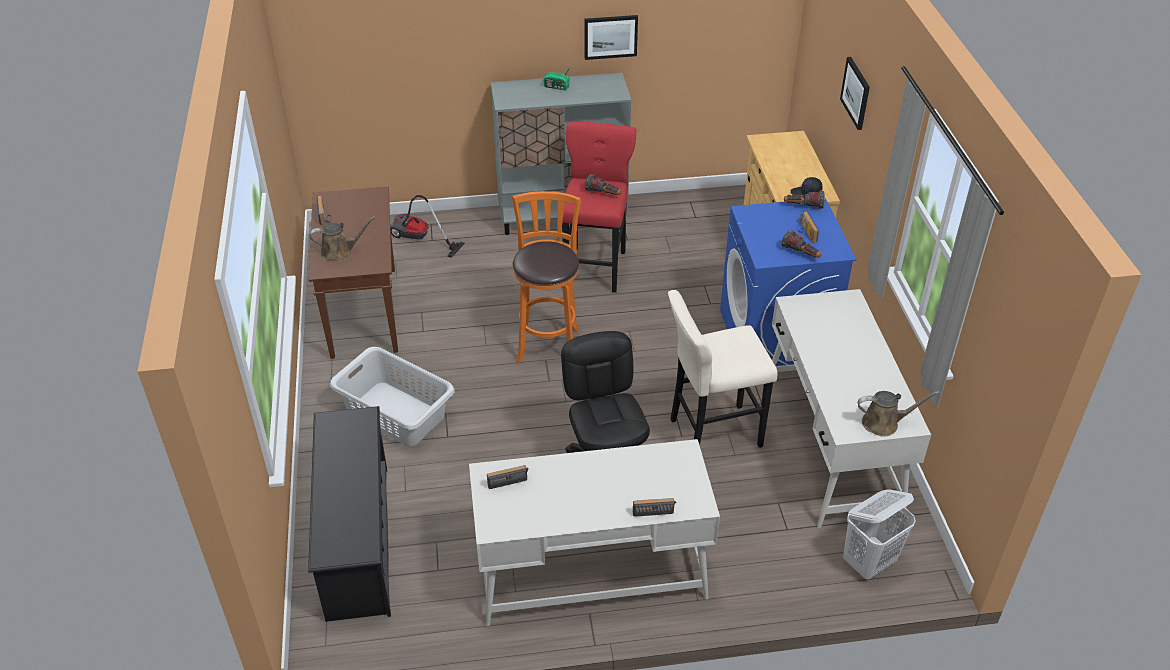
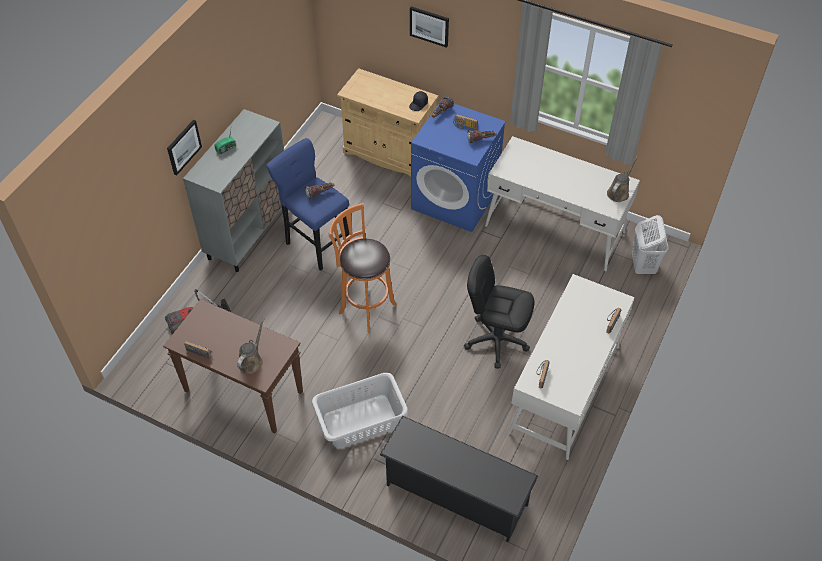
camera: 55 degrees left, 10 degrees up
(595, 266) = (315, 243): red stool -> blue stool
(610, 36) = (232, 90): picture -> picture (183, 147)
(711, 434) = (505, 274): beige stool -> none

